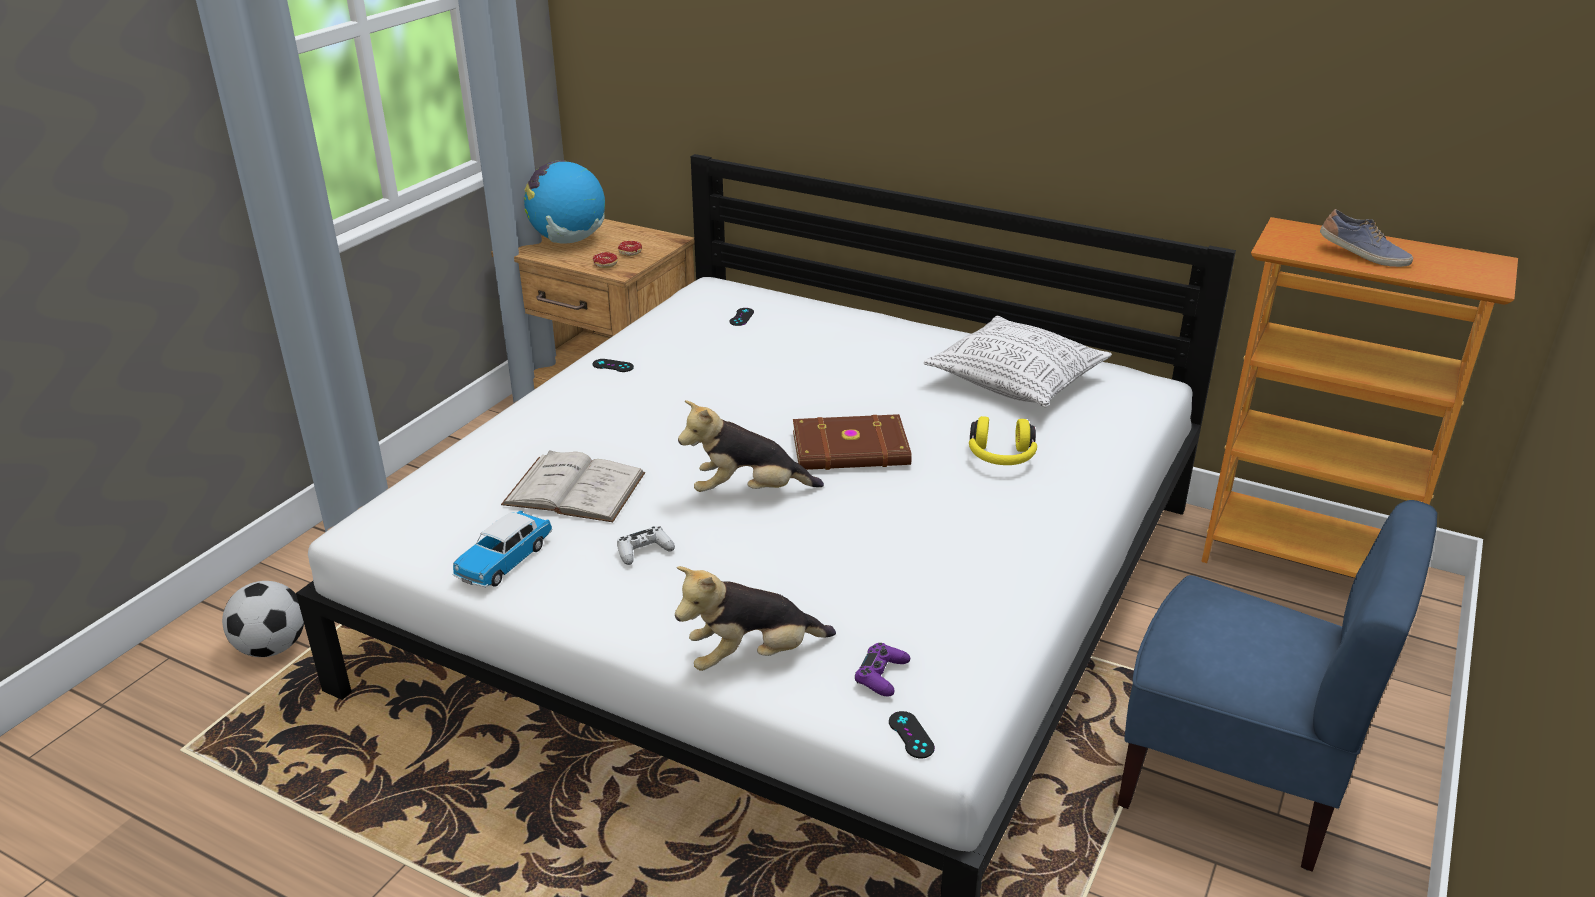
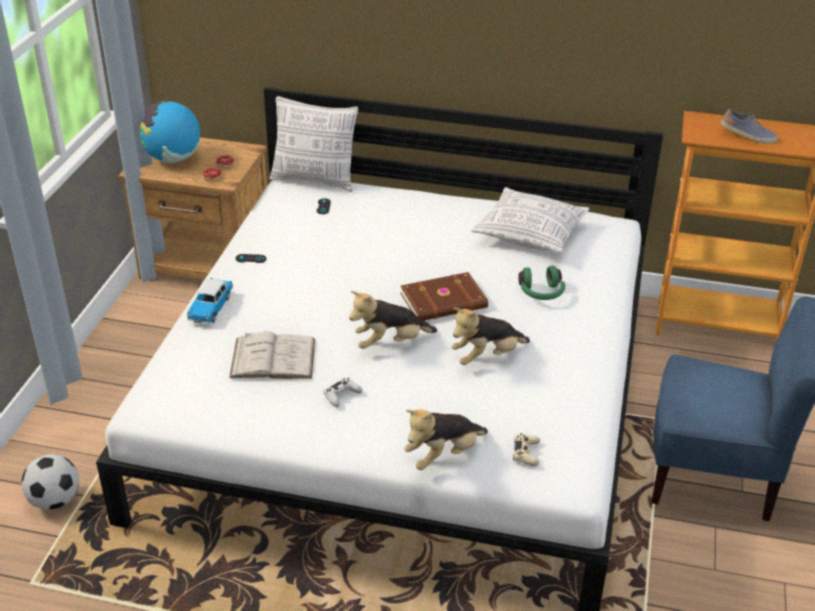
camera: 15 degrees left, 5 degrees up
(504, 561) = (253, 418): toy car -> toy car (211, 308)
(746, 286) = (315, 180): none -> pillow
(881, 675) = (526, 453): purple game controller -> beige game controller
(882, 530) = (487, 356): none -> plush toy
(911, 735) = (557, 487): black game controller -> none
(1001, 457) = (541, 293): yellow headphones -> green headphones

